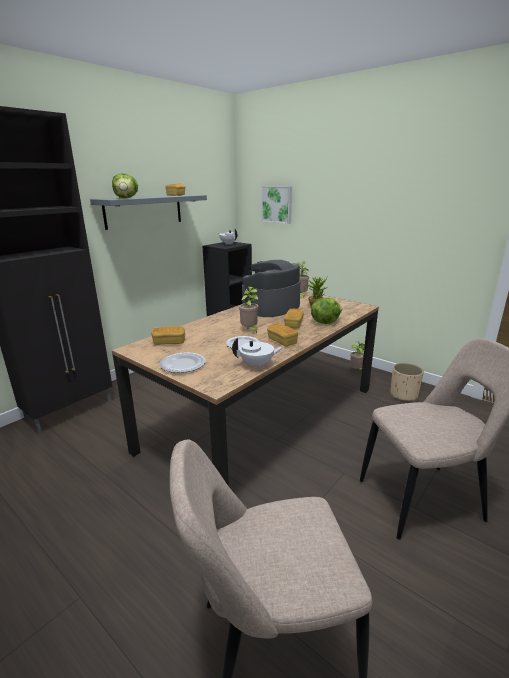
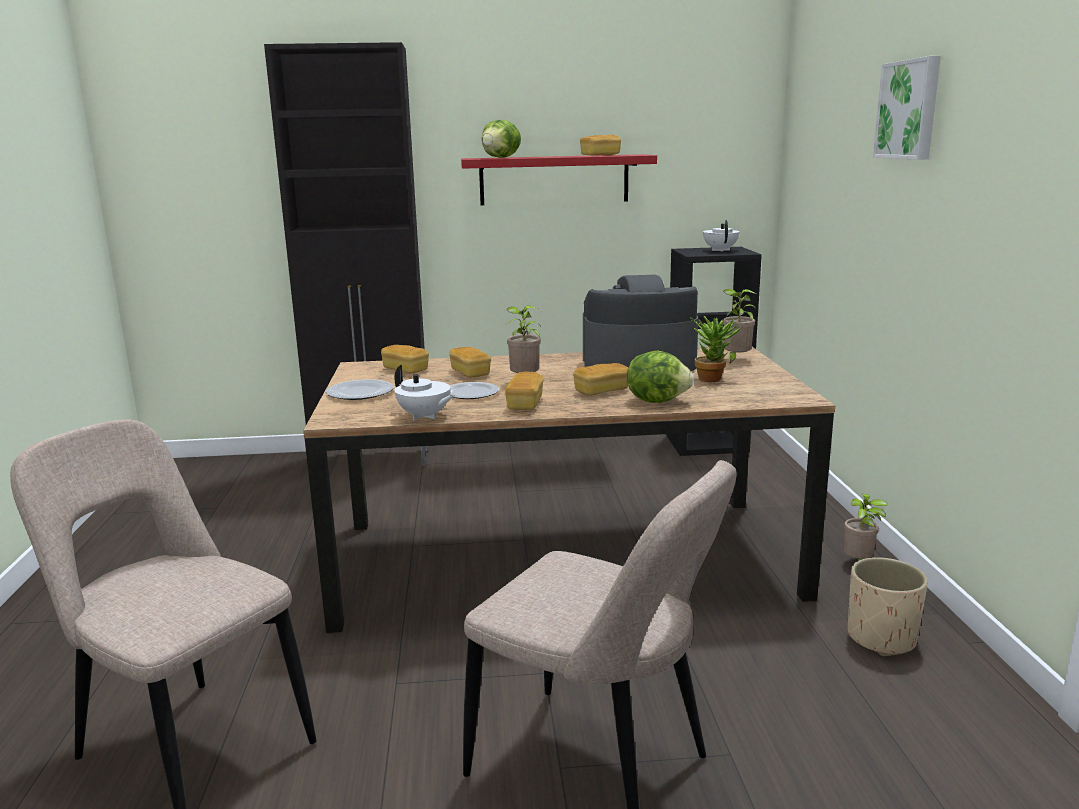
camera: 45 degrees right, 5 degrees down
(144, 211) = (554, 180): grey shelf -> red shelf
(210, 333) = (470, 373): none -> bread
(277, 204) = (819, 176): picture -> picture (909, 110)

